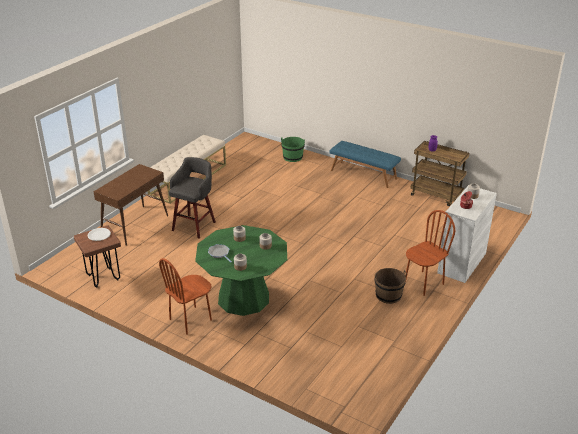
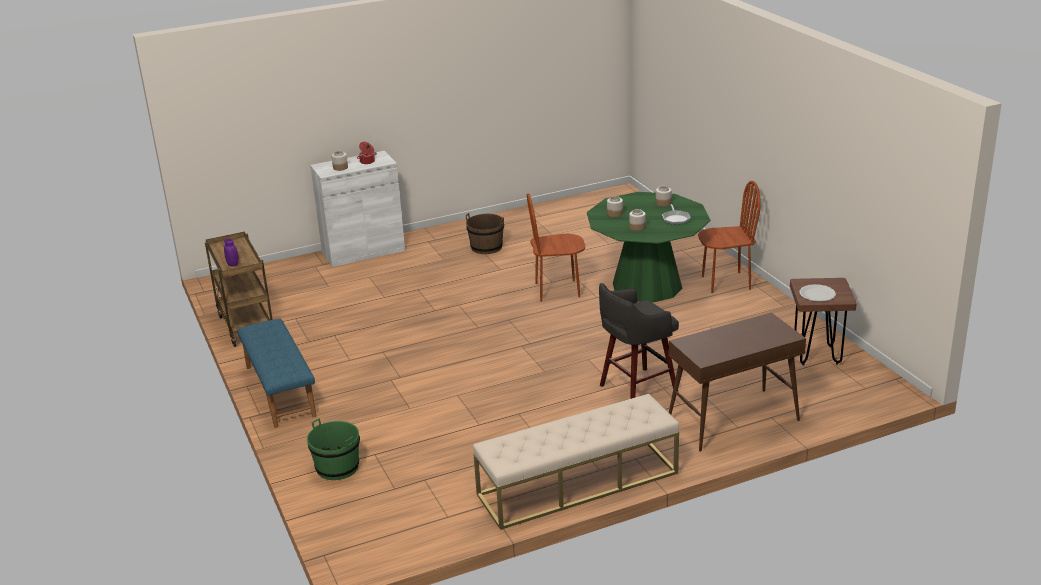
camera: 145 degrees left, 5 degrees down
(423, 283) = (434, 247): brown chair -> brown chair (557, 290)

